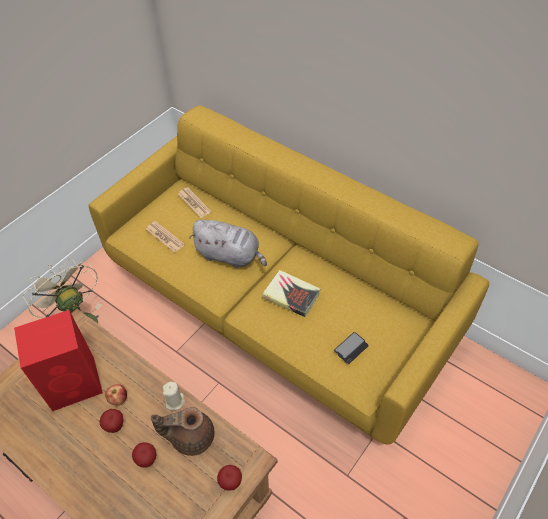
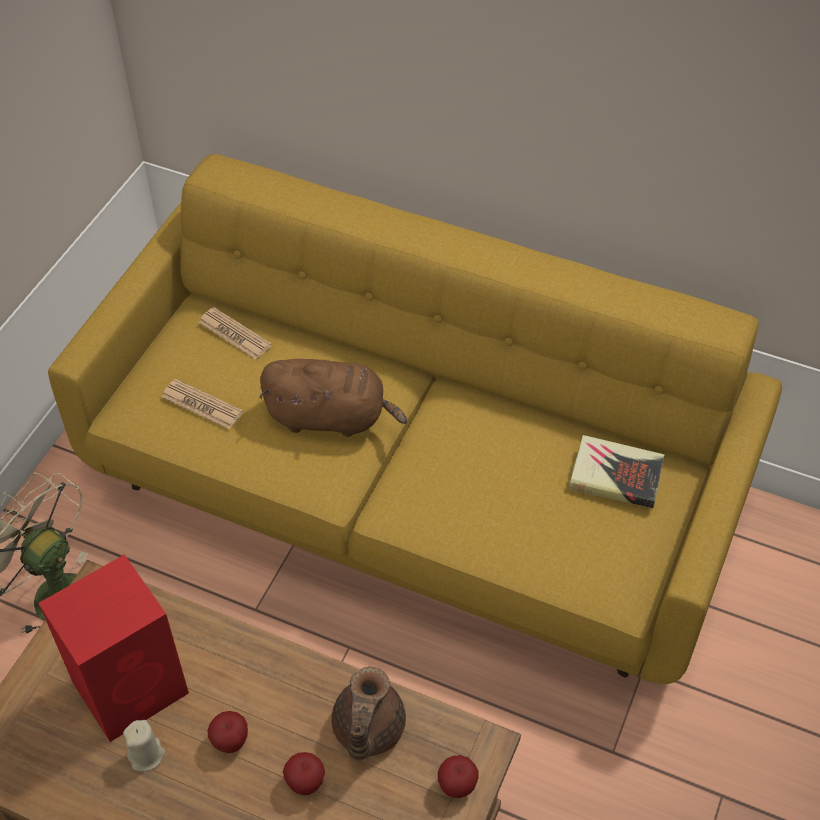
camera: 15 degrees left, 0 degrees up
(118, 399) = (221, 697): apple -> none
(175, 401) = (320, 680): beige candle -> beige candle (146, 755)
(190, 437) = (367, 731): brown teapot -> brown teapot turned 60 degrees counterclockwise
(230, 256) = (331, 417): grey plush toy -> brown plush toy
(291, 296) = (460, 467): book -> book (615, 476)
(351, 348) = (585, 534): phone -> none

